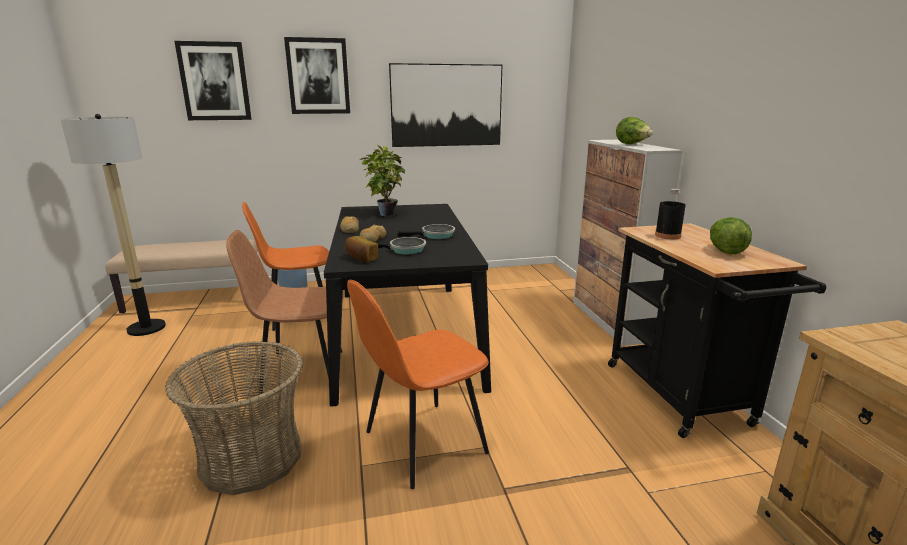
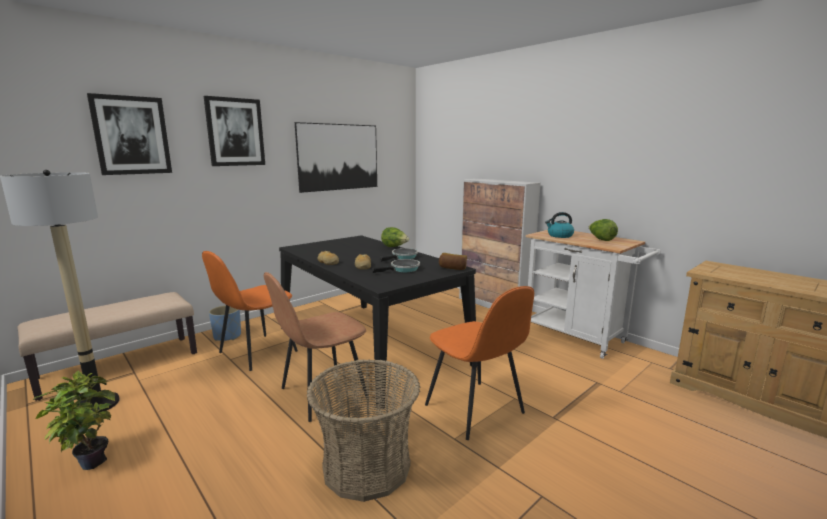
camera: 30 degrees left, 5 degrees down
(361, 258) = (384, 279): bread -> bread (453, 268)
(384, 214) = (330, 248): potted plant -> potted plant (89, 461)
(422, 443) = (475, 410): orange chair -> orange chair turned 60 degrees counterclockwise
(632, 144) = (502, 181): lettuce -> lettuce (394, 247)
(667, 236) = (559, 236): black bottle -> kettle
(682, 399) = (579, 338): black cart -> white cart

